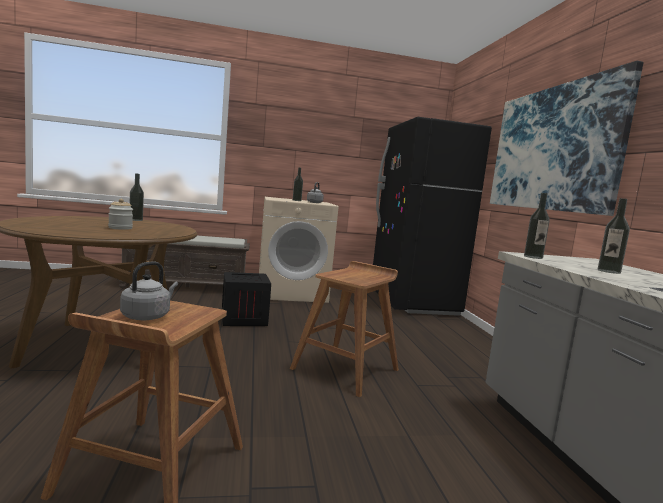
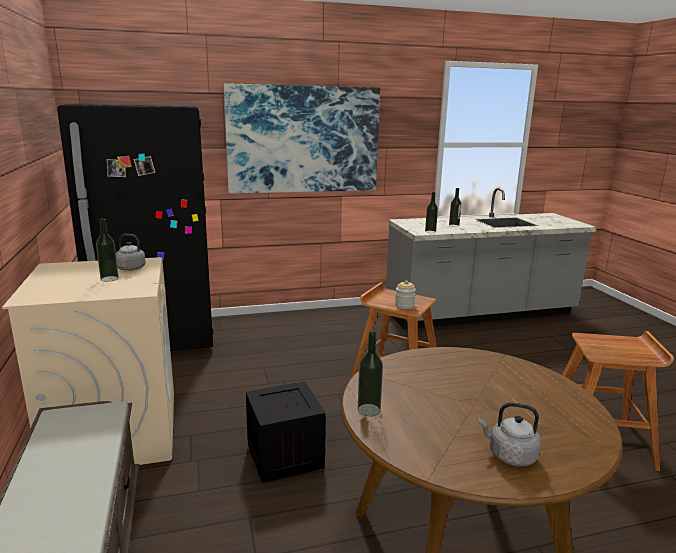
camera: 95 degrees left, 10 degrees up
(120, 228) = (478, 389): jar -> jar (404, 305)
(147, 316) = (622, 350): grey kettle -> grey kettle (509, 455)

